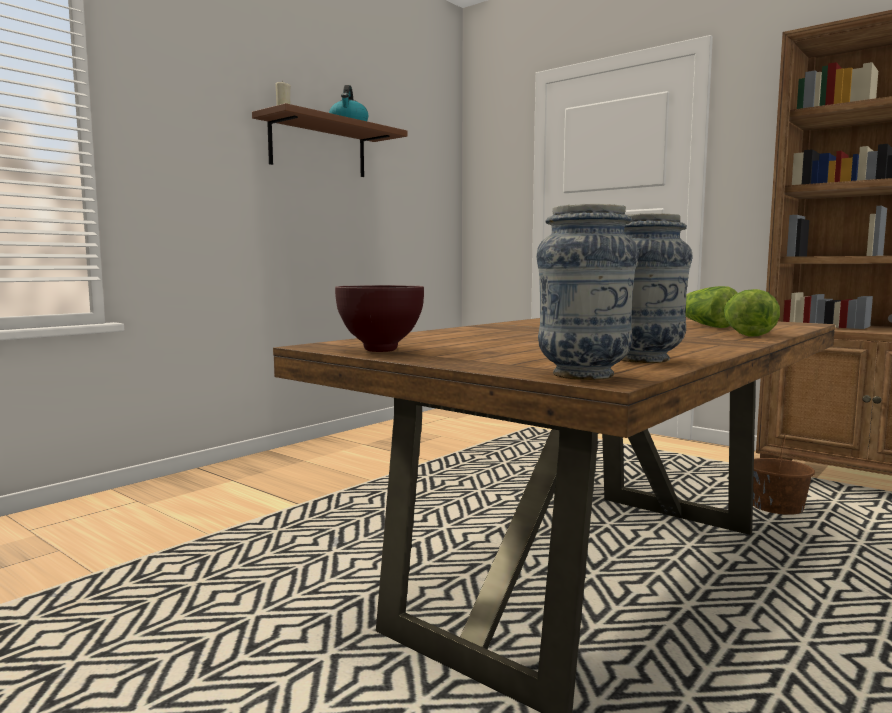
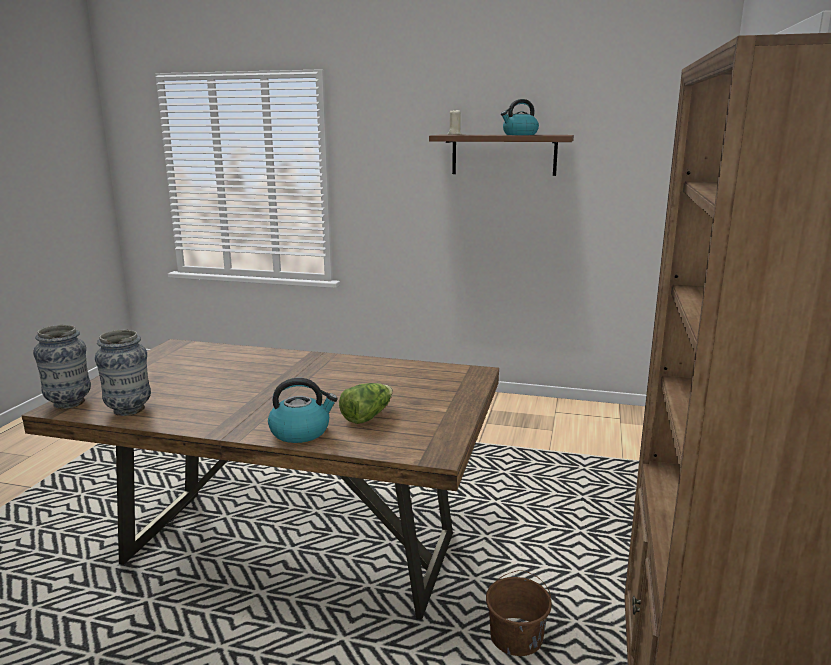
camera: 65 degrees right, 10 degrees up
(382, 350) = (158, 358): brown bowl -> none
(746, 334) = (301, 432): lettuce -> kettle

